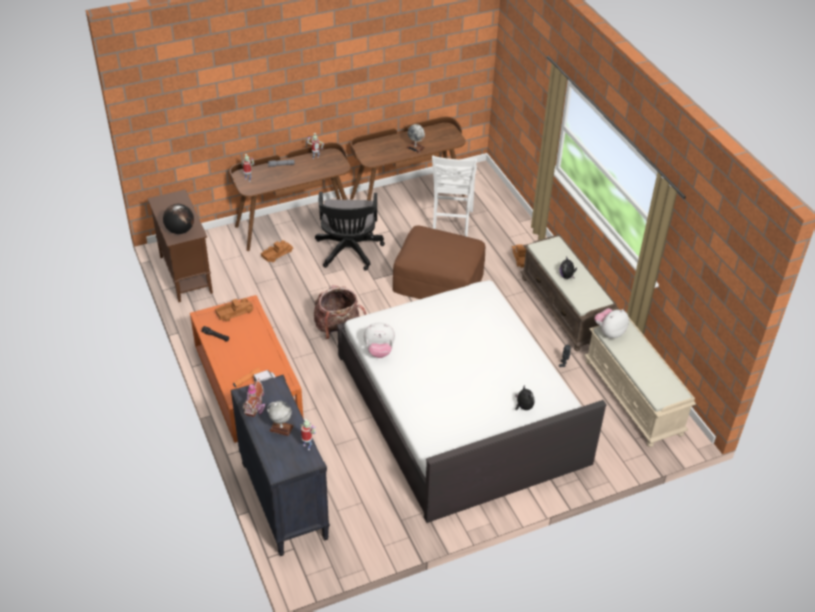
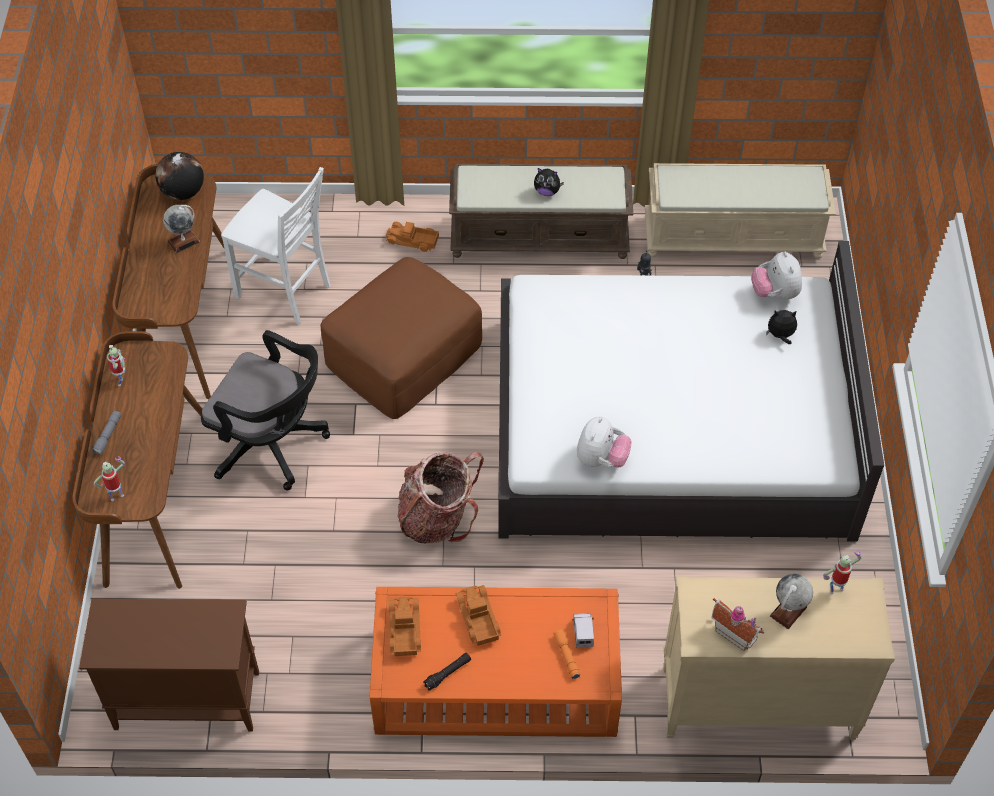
camera: 65 degrees left, 10 degrees up
(180, 230) = (207, 637): globe -> globe (183, 193)
(277, 254) = (215, 546): toy truck -> toy truck (477, 618)
(283, 501) = (756, 703): black dresser -> beige dresser
(609, 332) = (676, 194): plush toy -> plush toy (774, 293)

